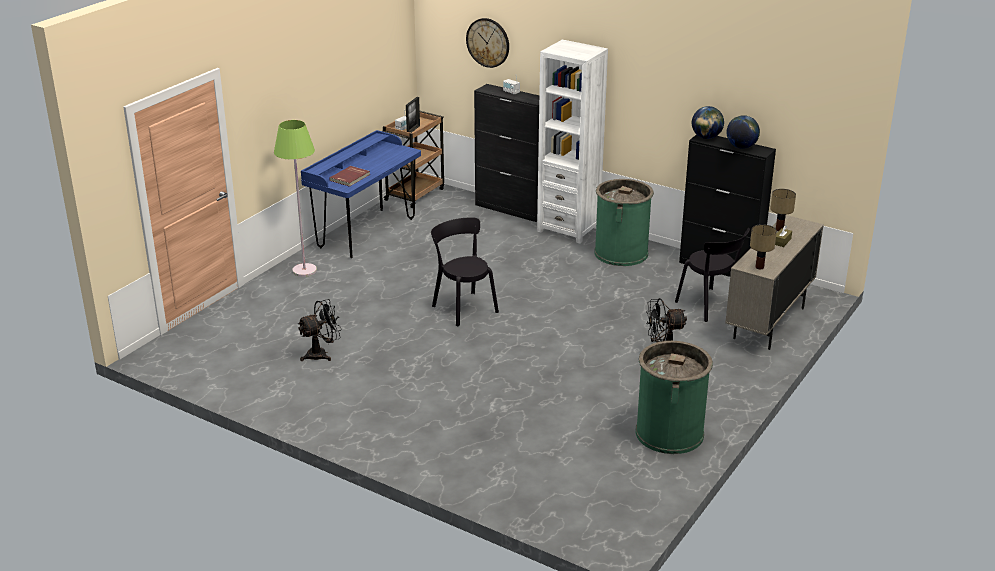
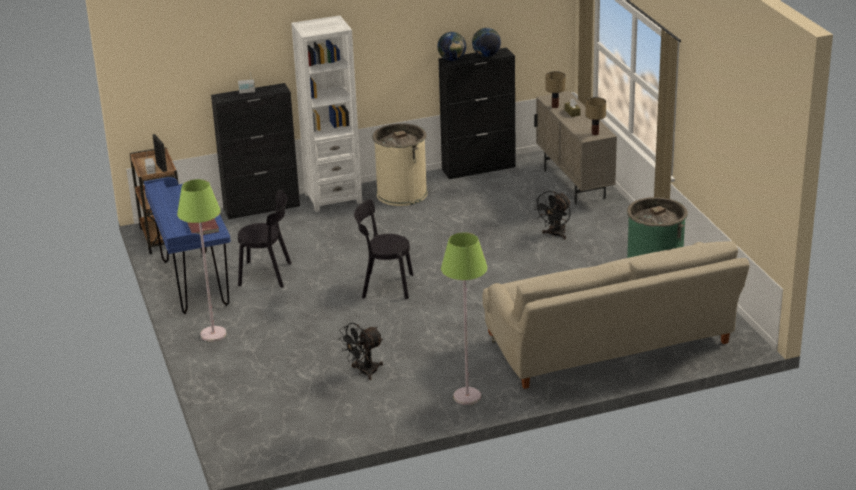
camera: 50 degrees left, 0 degrees up
(321, 354) = (363, 372): black fan -> black fan turned 135 degrees counterclockwise
(337, 418) = (467, 397): none -> green floor lamp
(488, 42) = (206, 53): wall clock -> none
(508, 460) = (611, 346): none -> beige sofa
(621, 253) = (402, 193): green trash can -> beige trash can
(710, 306) = (523, 194): black chair -> black chair (268, 274)

